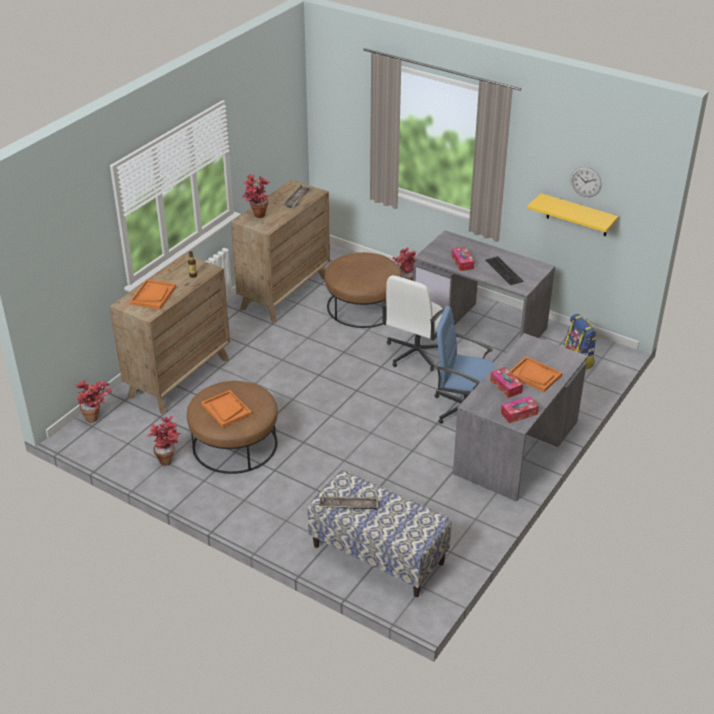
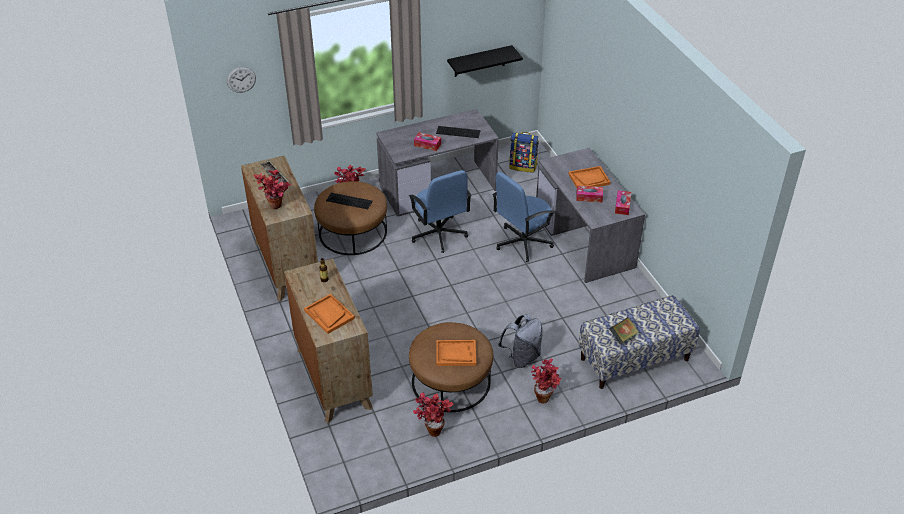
camera: 55 degrees left, 5 degrees up
(97, 418) = (336, 454): potted plant -> potted plant (544, 396)
(306, 475) = (522, 357): none -> grey backpack
(348, 505) = (623, 336): tray -> book
(361, 269) = (350, 200): none -> keyboard
(415, 353) = (438, 234): white office chair -> blue office chair
(577, 215) = (479, 61): yellow shelf -> black shelf
(586, 181) = (483, 31): wall clock -> wall clock (241, 79)

